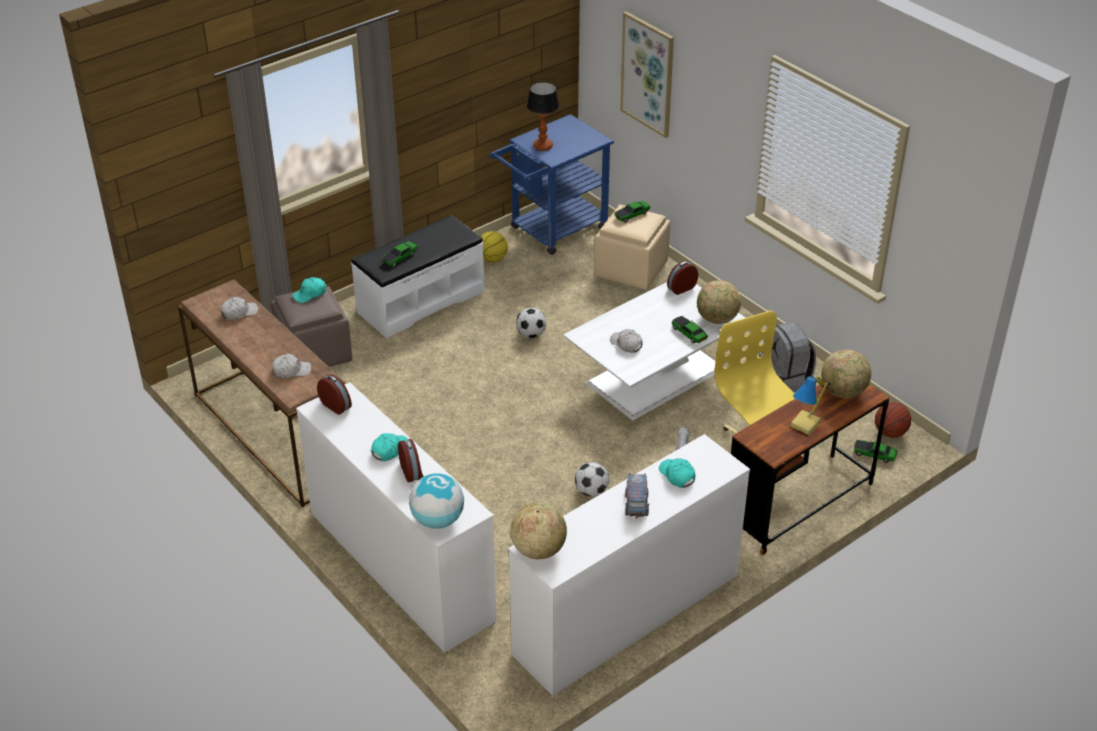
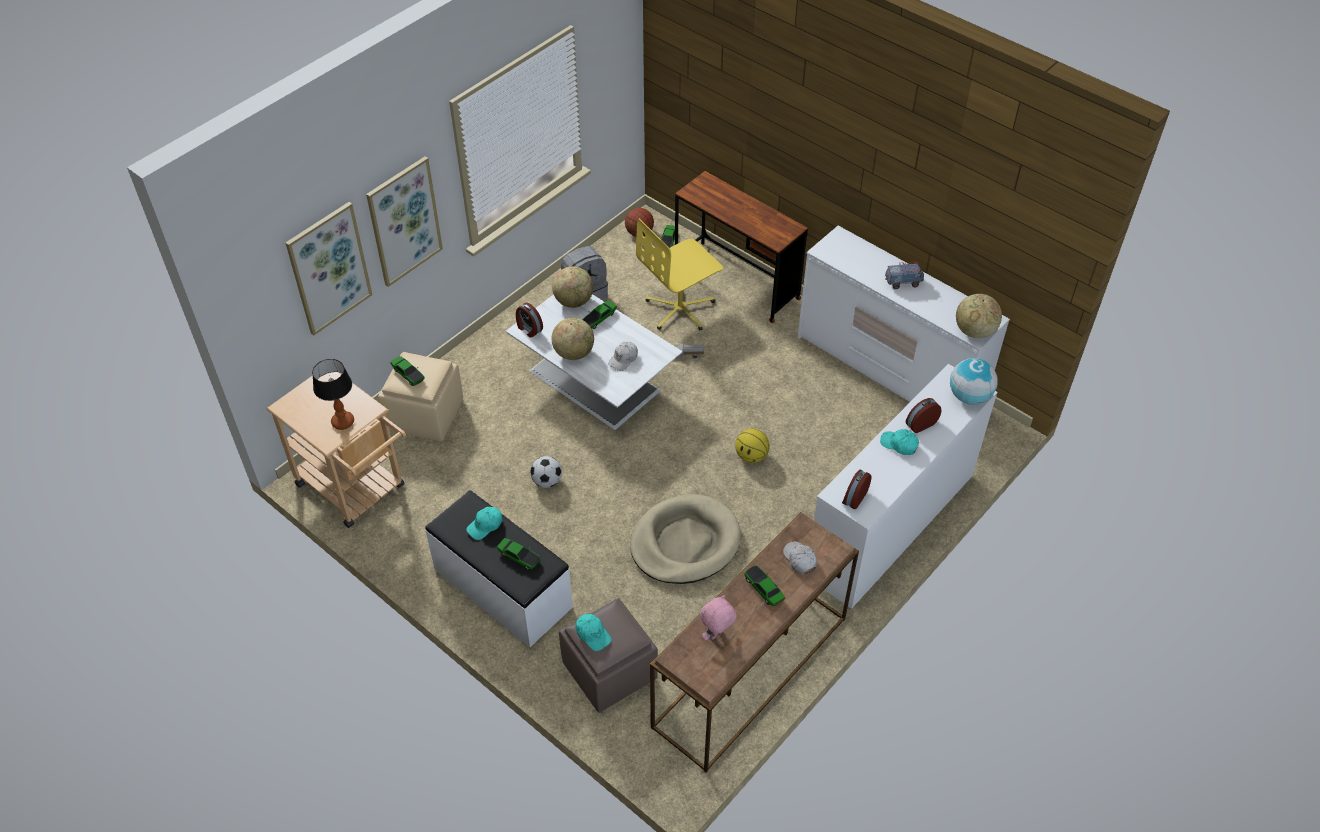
camera: 100 degrees left, 10 degrees up
(239, 313) = (716, 635): white cap -> pink plush toy
(270, 345) = (764, 589): none -> toy car
(431, 412) = (685, 542): none -> beige dog bed
(492, 259) = (416, 536): basketball -> basketball (751, 456)
(552, 231) = (357, 490): blue cart -> beige cart
(591, 491) = (760, 408): football -> none
(677, 475) = (861, 263): turquoise cap -> turquoise cap (485, 525)
(708, 112) = (404, 221): none -> picture
(806, 425) = (752, 212): table lamp -> none
(843, 392) = (706, 194): globe -> globe (574, 353)

